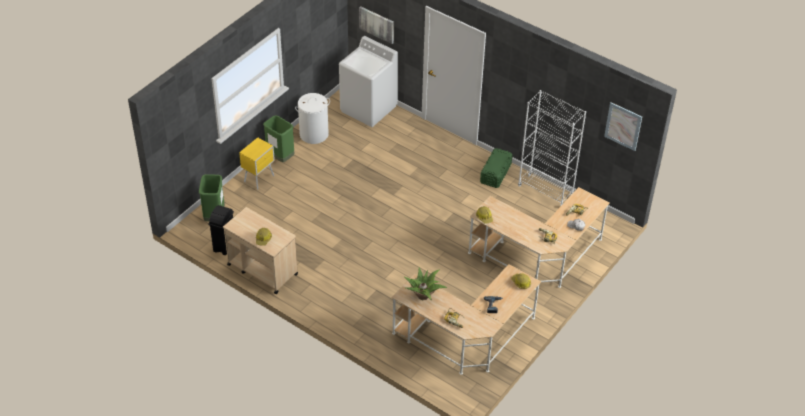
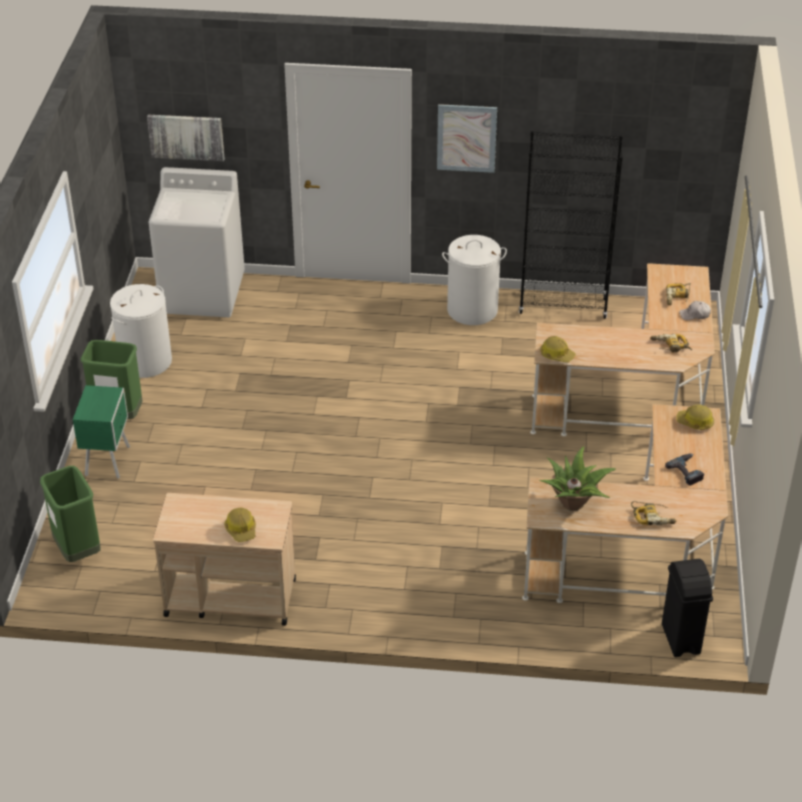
camera: 30 degrees left, 5 degrees down
(224, 246) = (133, 588): black trash can -> black trash can (681, 638)
(259, 178) = (108, 460): yellow nightstand -> green nightstand
(495, 173) = (472, 310): green storage box -> white laundry basket
(545, 191) = (563, 306): white bookcase -> black bookcase
(623, 126) = (690, 137): picture -> picture (466, 138)

